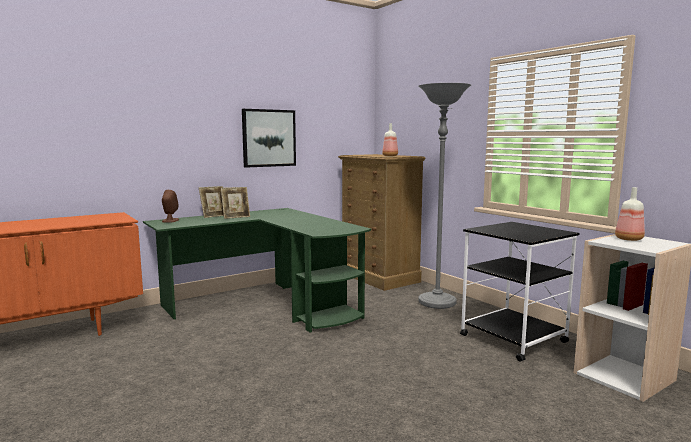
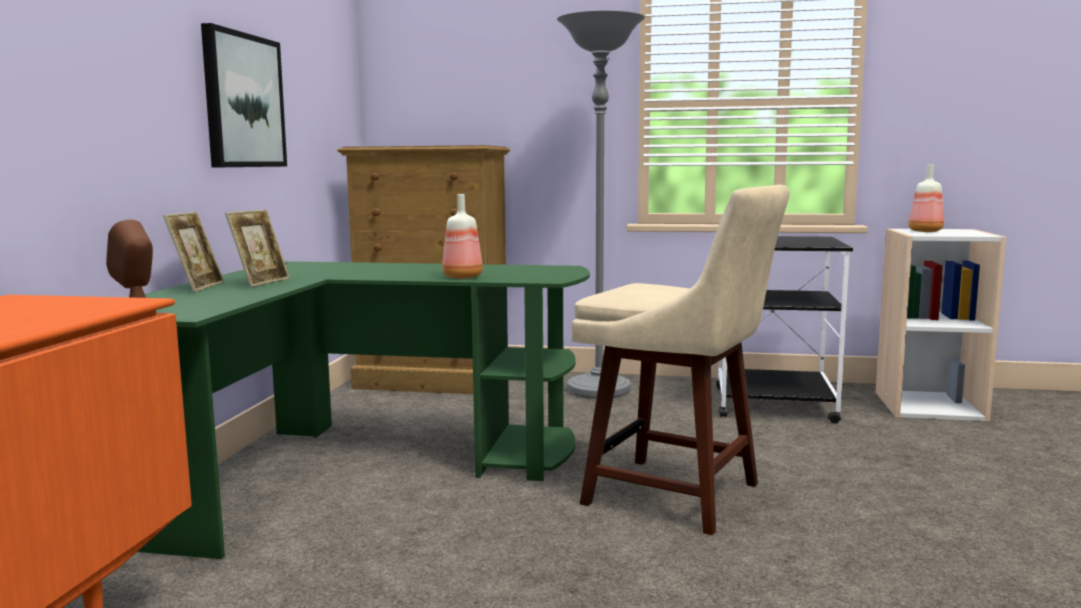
camera: 45 degrees left, 0 degrees up
(341, 359) = (679, 495): none -> beige stool
(390, 156) = (462, 145): bottle -> bottle (461, 277)

